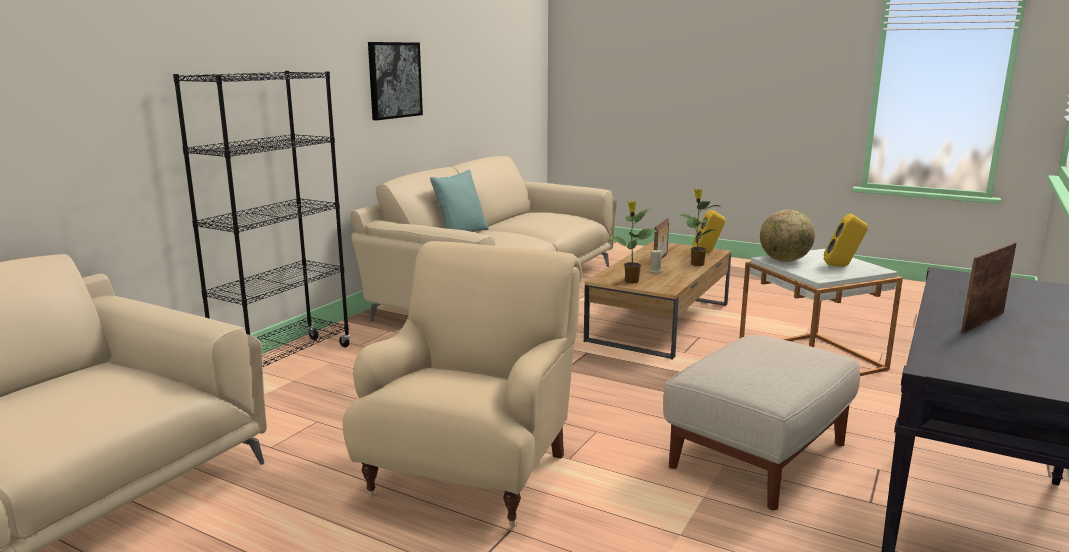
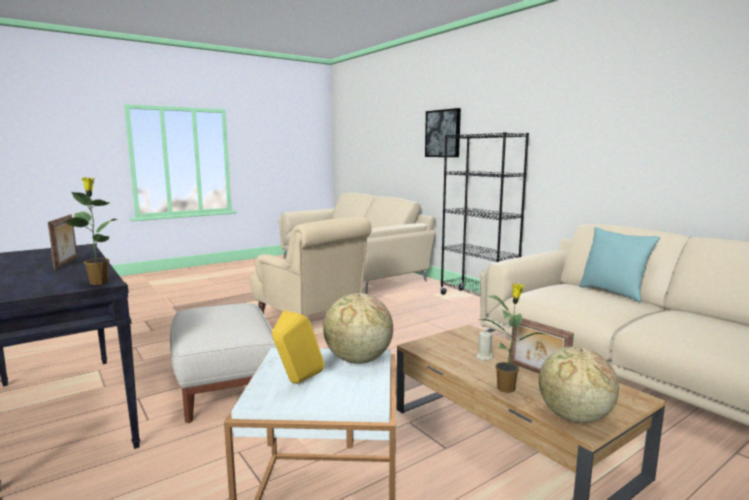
camera: 115 degrees right, 5 degrees down
(394, 80) = (649, 141): picture -> picture (443, 133)
(631, 281) = (453, 338): potted plant -> potted plant (99, 282)
(707, 252) = (573, 417): yellow speaker -> globe

